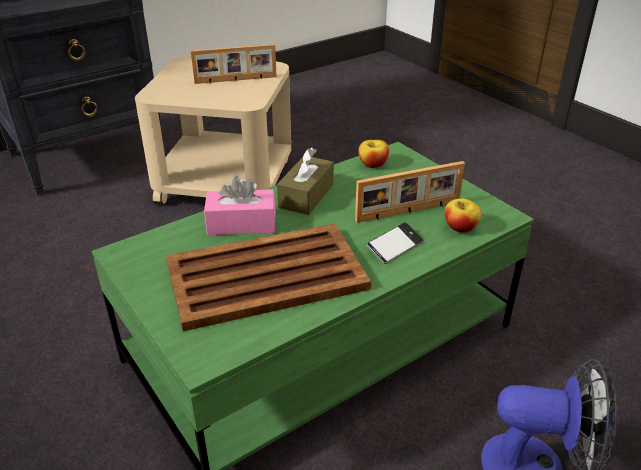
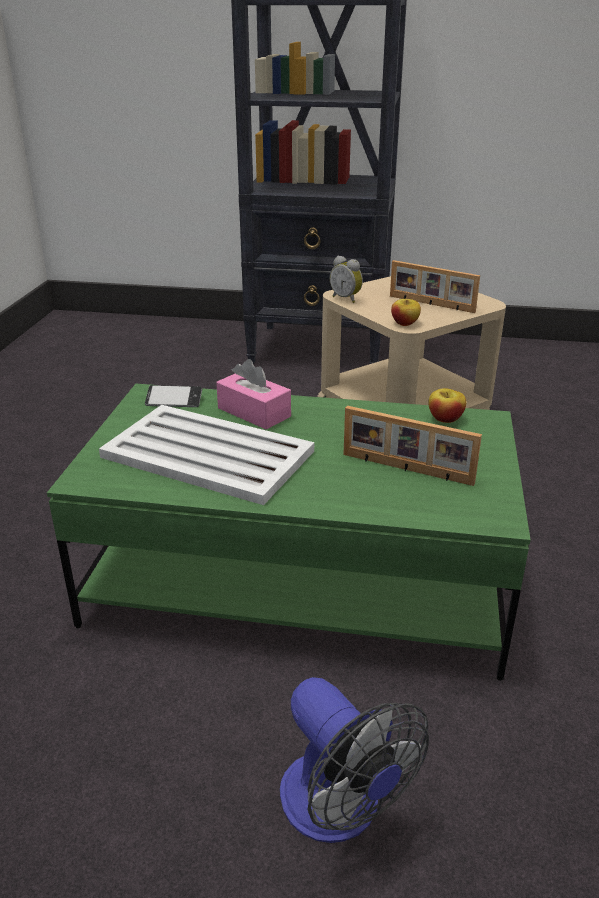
camera: 45 degrees right, 5 degrees down
(164, 97) = (346, 299): none -> alarm clock
(264, 276) = (206, 453): brown tray -> white tray
(306, 196) = (339, 416): brown tissue box -> none
(394, 247) = (341, 488): phone -> phone (174, 401)
(460, 227) = (432, 505): apple -> apple (405, 323)

